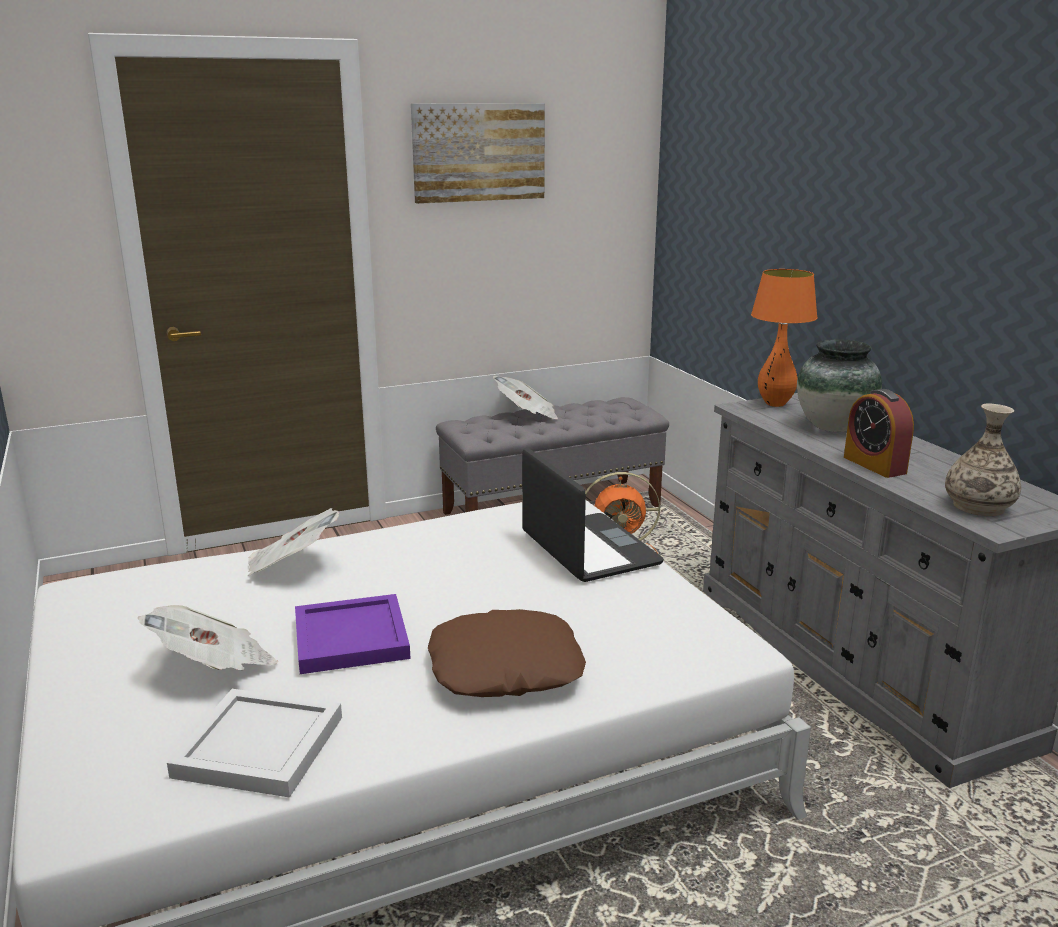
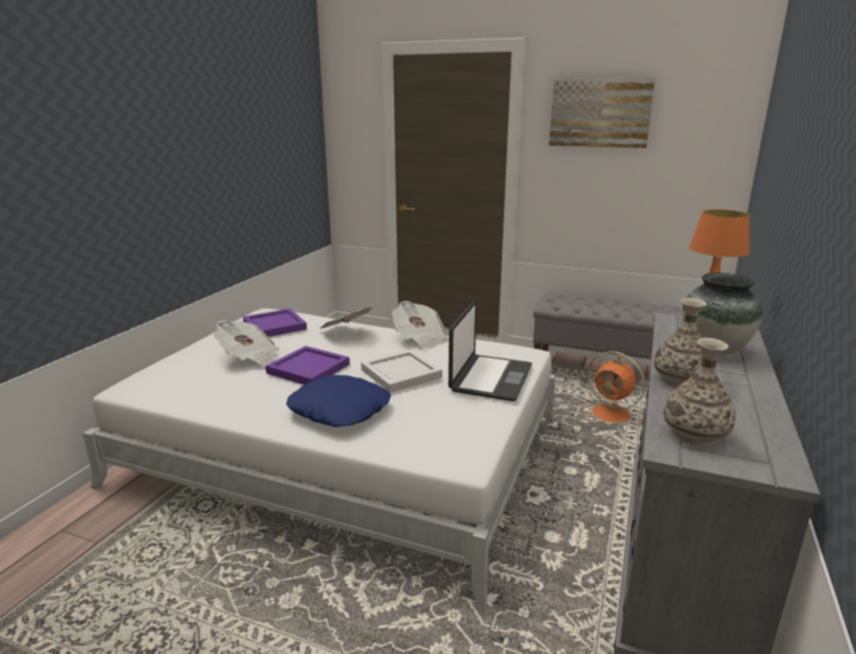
camera: 45 degrees right, 0 degrees up
(151, 602) = (273, 326): none -> purple tray
(256, 747) = (207, 392): white tray -> white tray (399, 373)
(505, 667) = (340, 409): brown pillow -> blue pillow
(527, 414) = (603, 301): newspaper -> newspaper (419, 339)
(874, 465) = (680, 380): alarm clock -> vase

